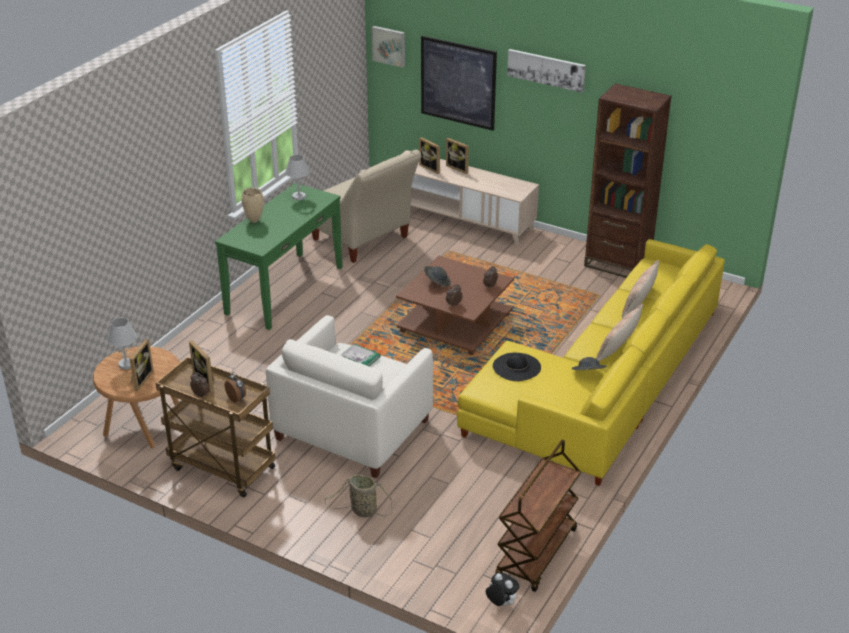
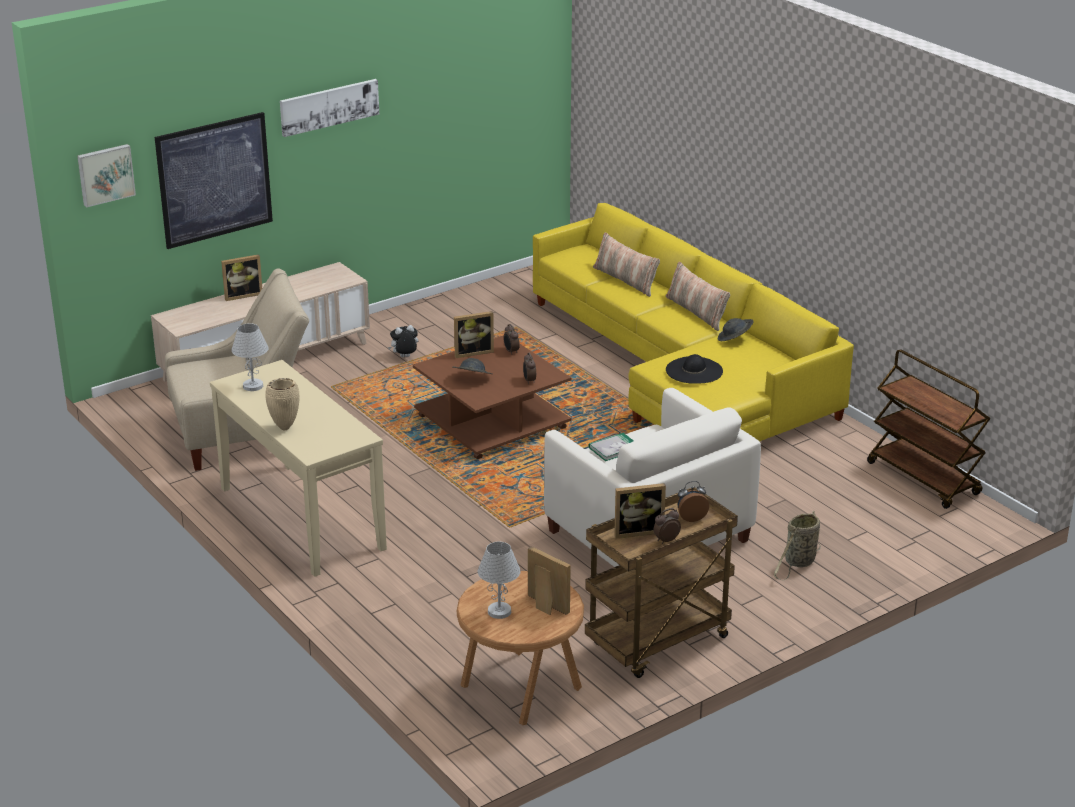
camera: 65 degrees left, 5 degrees down
(284, 290) = (301, 518): green console table -> beige console table
(431, 168) = (220, 310): picture frame -> picture frame (473, 352)
(501, 603) = (985, 517): plush toy -> plush toy (404, 357)
(617, 264) = (466, 301): brown bookcase -> none

